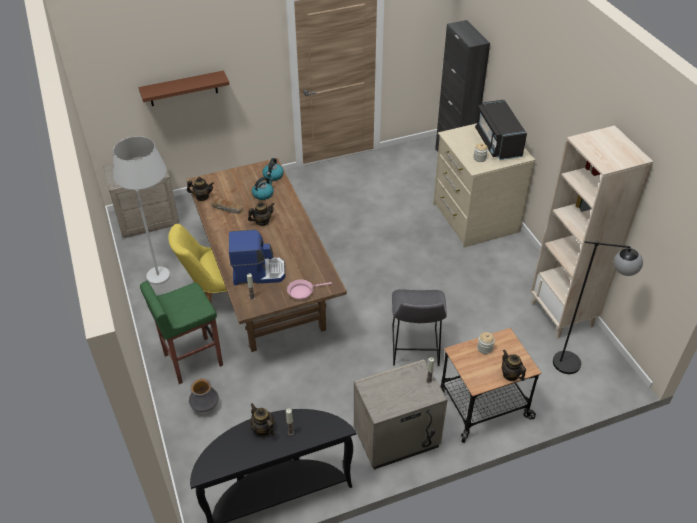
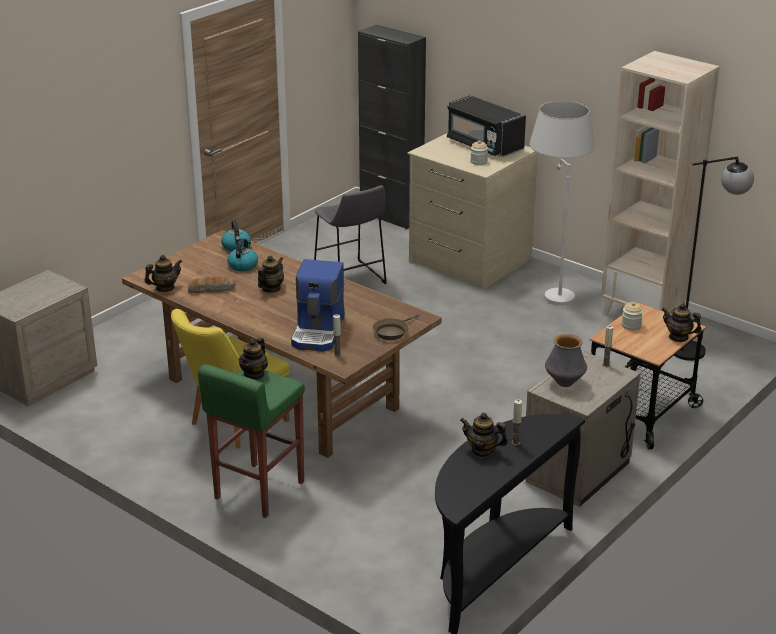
camera: 30 degrees left, 15 degrees down
(162, 267) = (118, 418): white floor lamp -> white floor lamp (552, 290)
(183, 88) = (69, 164): brown shelf -> none
(192, 293) = (254, 374): none -> teapot
(205, 407) = (323, 526): vase -> vase (564, 383)
(258, 272) = (319, 332): coffee machine -> coffee machine turned 135 degrees clockwise
(303, 291) = (392, 332): pink frying pan -> brown frying pan
(414, 349) = (518, 391): grey stool -> grey stool (351, 279)

